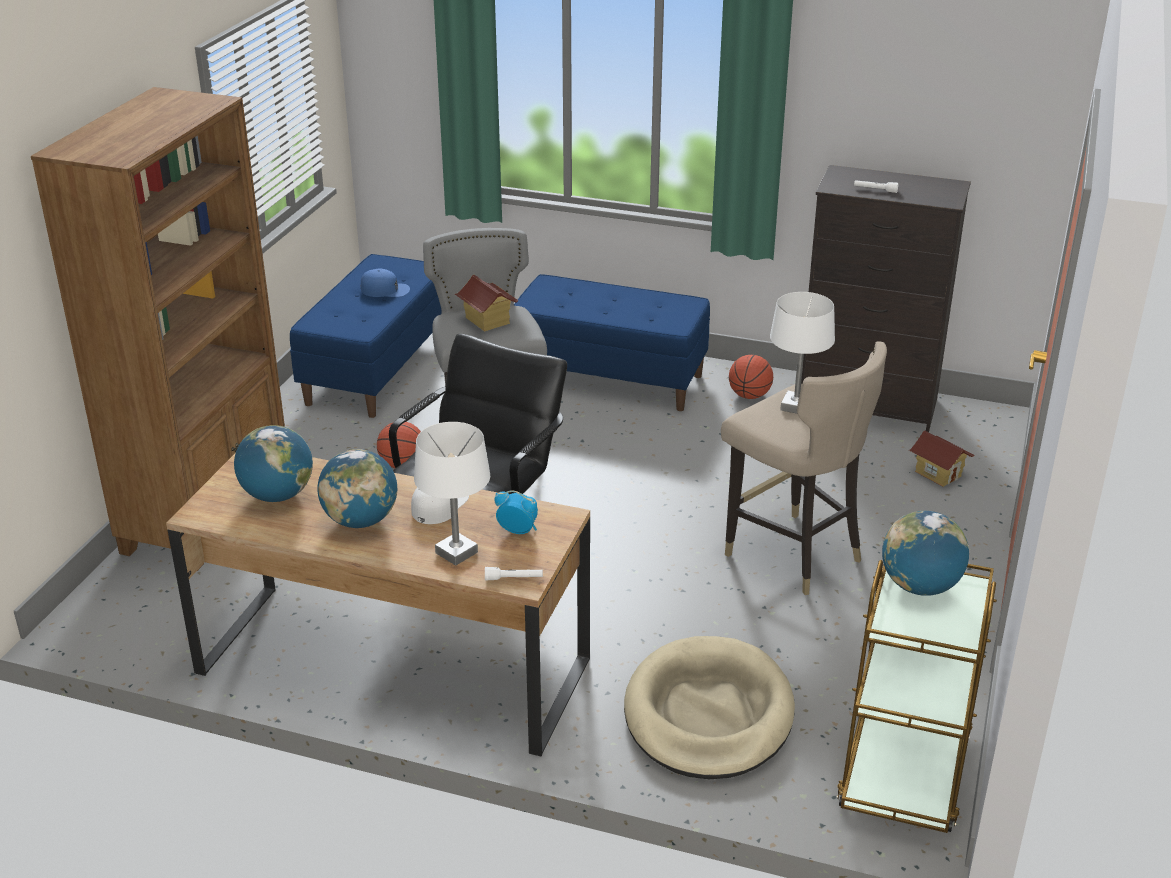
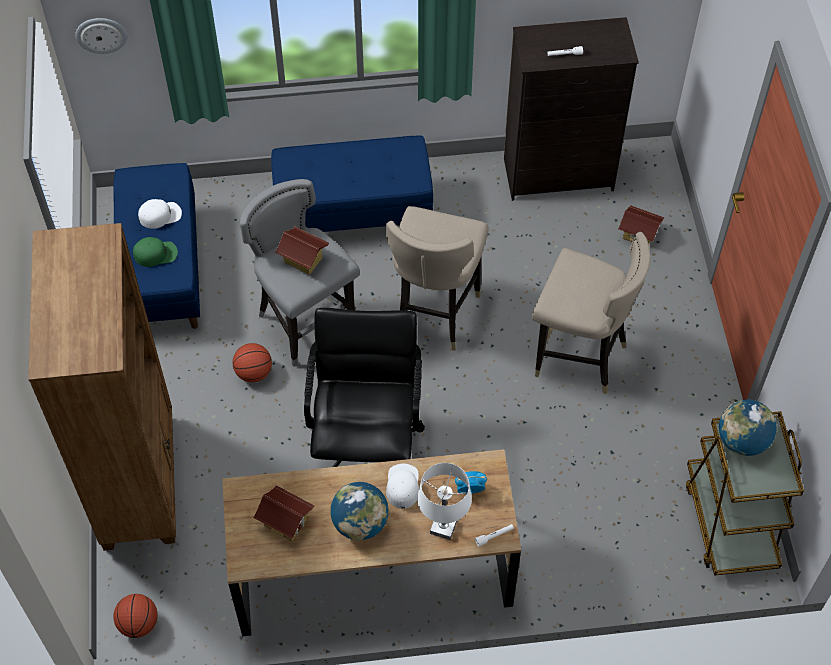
camera: 25 degrees left, 25 degrees up
(277, 495) = (285, 522): globe -> toy house
(356, 312) = (155, 254): none -> green cap
(385, 290) = (160, 215): blue cap -> white cap
(390, 80) = (101, 34): none -> wall clock
(641, 472) = (434, 313): none -> beige stool
(708, 714) = (595, 527): beige dog bed -> none
(749, 396) = (468, 195): basketball -> basketball (139, 624)
(796, 407) = (578, 280): white table lamp -> none

